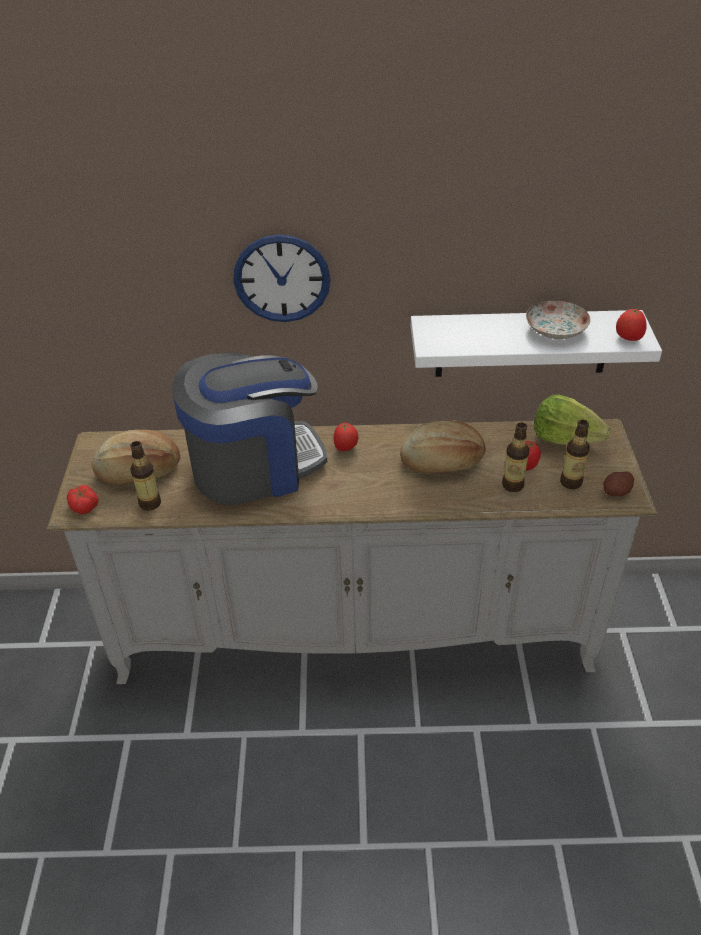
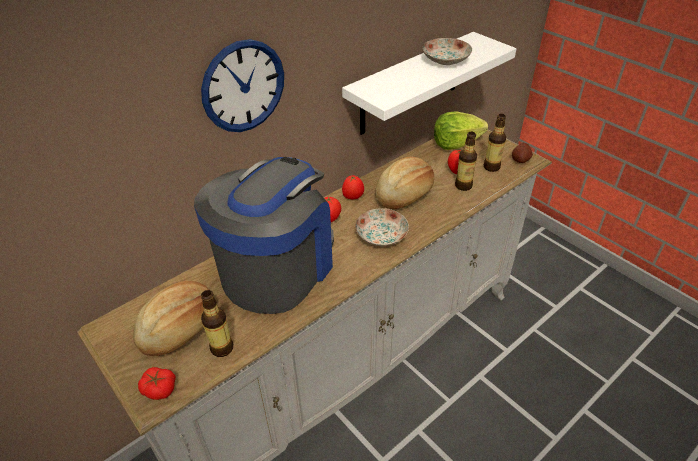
camera: 40 degrees left, 0 degrees up
(371, 487) = (381, 235): none -> plate
(628, 338) = (490, 48): tomato -> tomato (353, 197)

